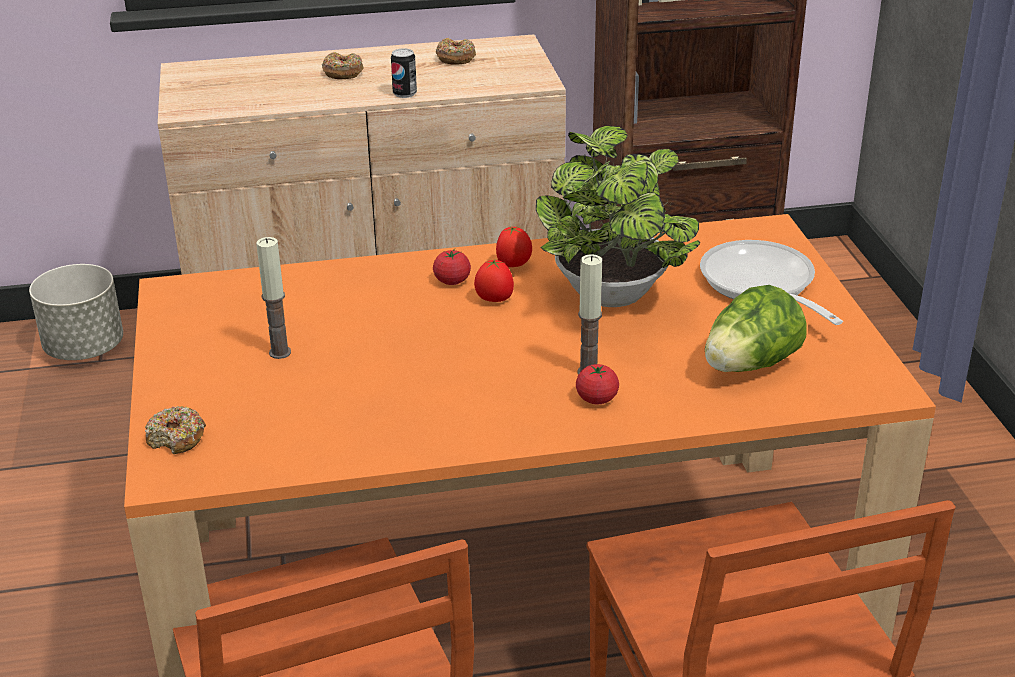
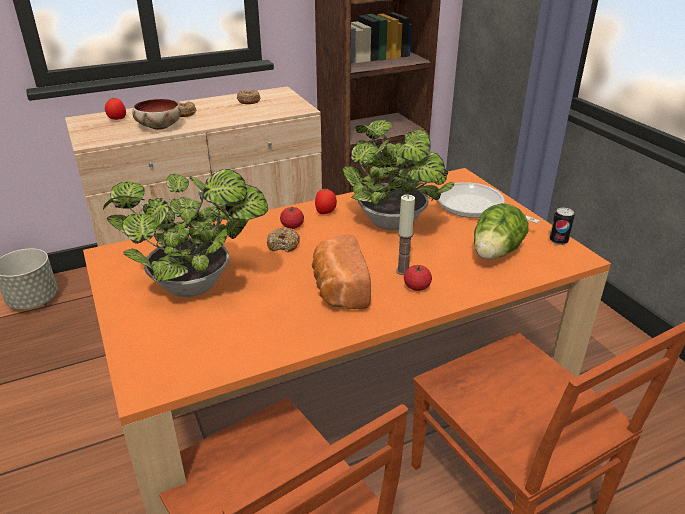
camera: 15 degrees left, 0 degrees up
(177, 438) = (144, 357): donut -> donut (283, 245)
(280, 352) = (198, 286): candle -> potted plant
(295, 94) = (158, 127): none -> bowl
(404, 94) = (227, 121): can -> can (558, 241)
(477, 386) = (338, 290): none -> bread
(494, 300) = (323, 234): tomato -> tomato (117, 119)

